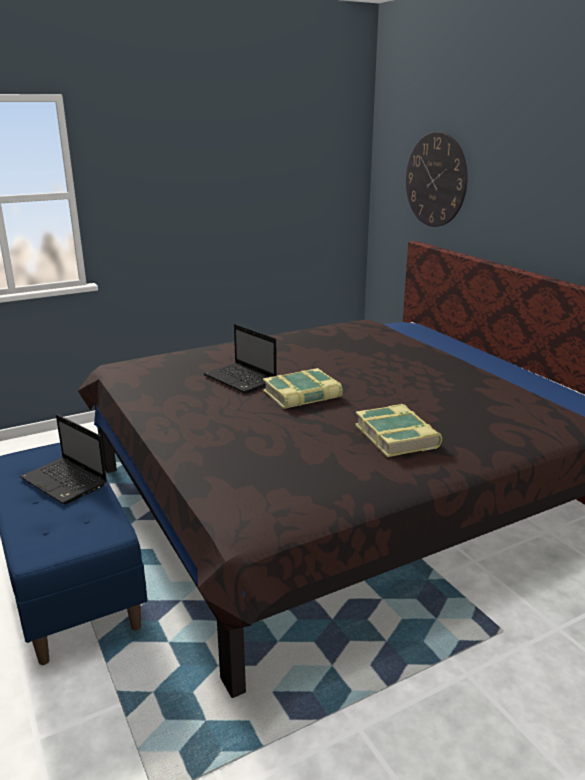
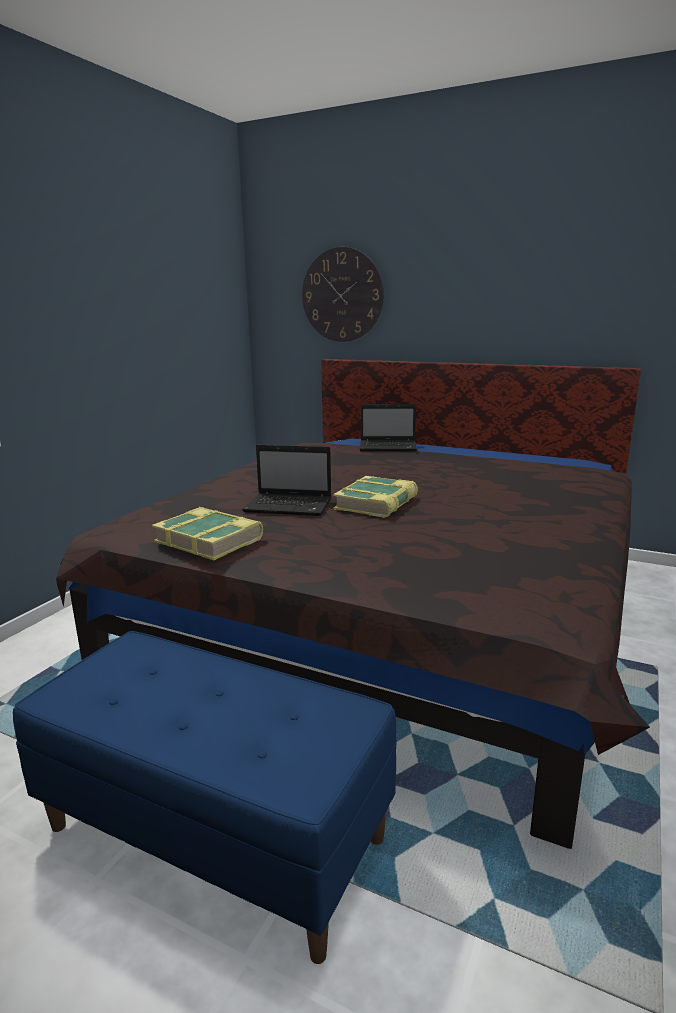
camera: 35 degrees left, 5 degrees down
(66, 482) = (194, 684): laptop -> laptop (389, 447)
(397, 436) = (520, 511): book -> book (210, 540)

